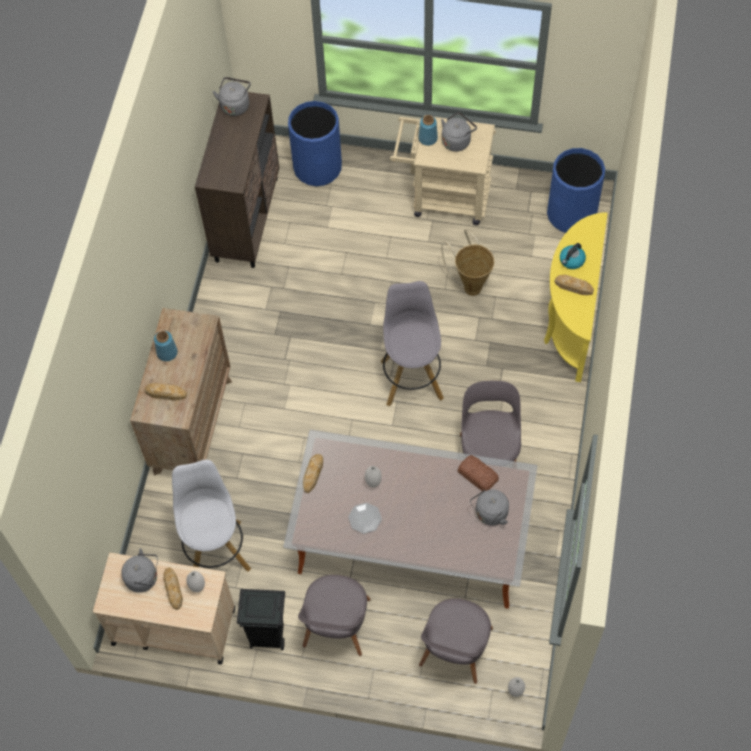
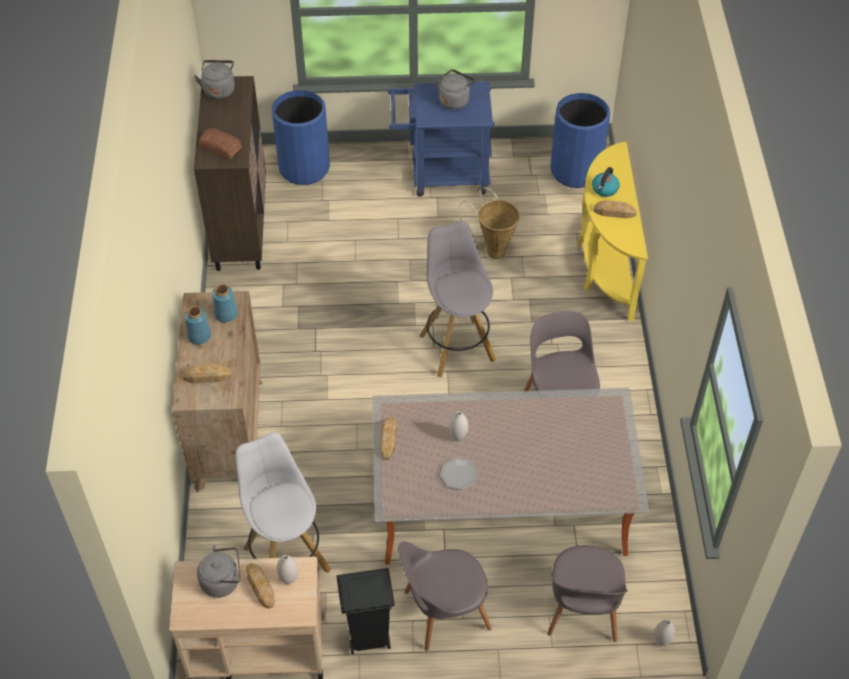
camera: 15 degrees left, 10 degrees down
(336, 626) = (443, 611): grey chair -> grey chair turned 75 degrees clockwise
(427, 138) = (424, 102): blue vase -> blue vase (226, 314)
(443, 197) = (441, 175): beige cart -> blue cart
(478, 475) = (569, 408): bread -> bread (220, 146)
(489, 514) = (594, 445): grey kettle -> none

